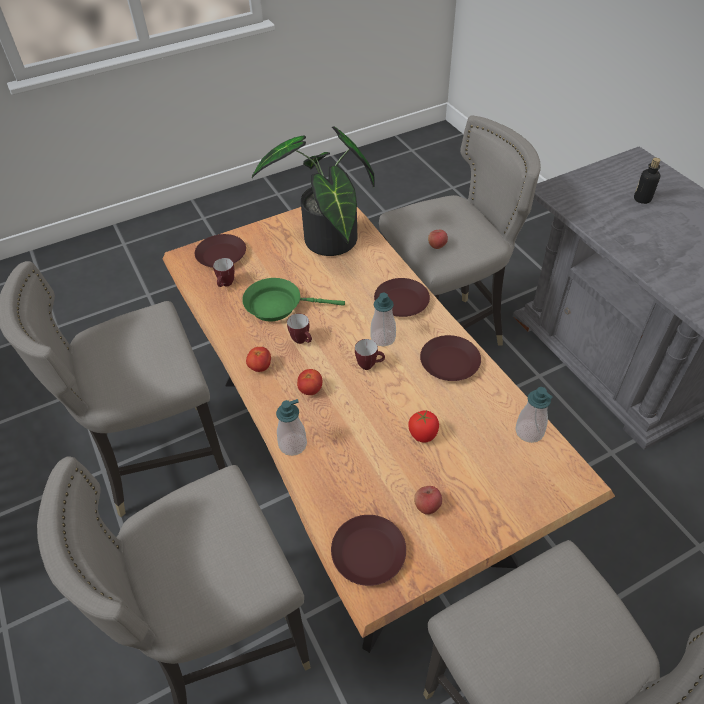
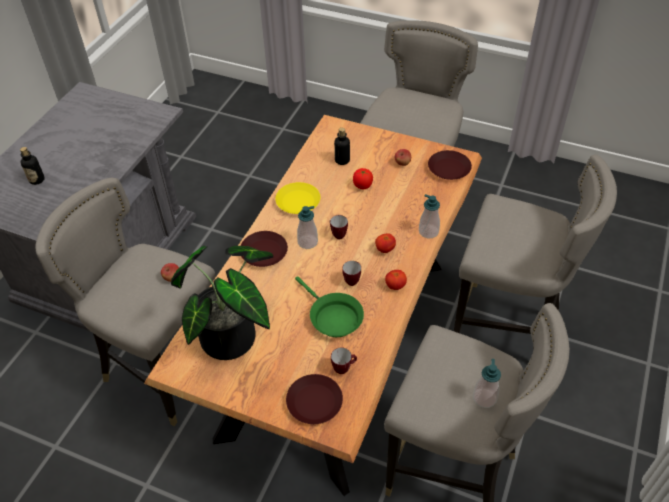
camera: 130 degrees left, 0 degrees up
(449, 362) = (298, 202): brown plate -> yellow plate
(488, 445) = (342, 160): none -> bottle
(529, 431) = (317, 151): soap dispenser -> soap dispenser (484, 398)

